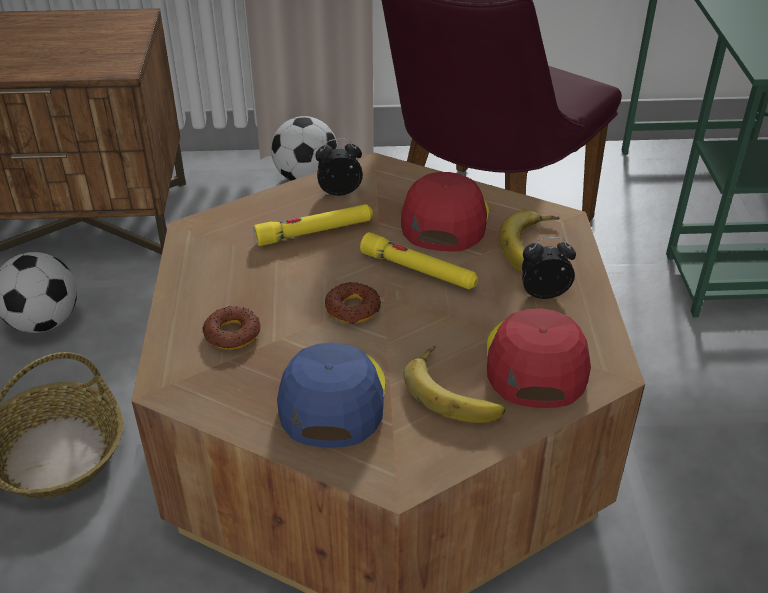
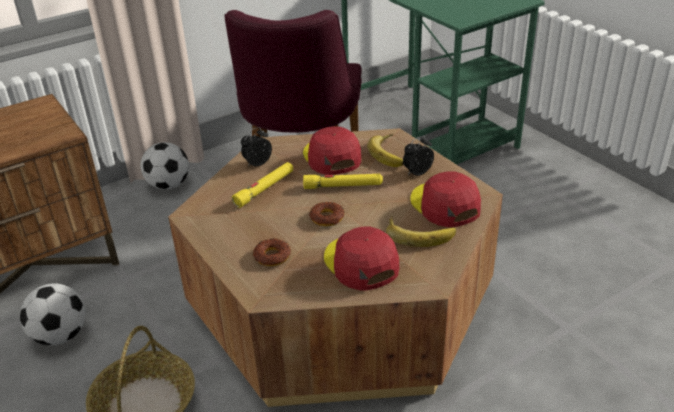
camera: 30 degrees left, 5 degrees down
(332, 398) = (360, 263): blue cap -> red cap

